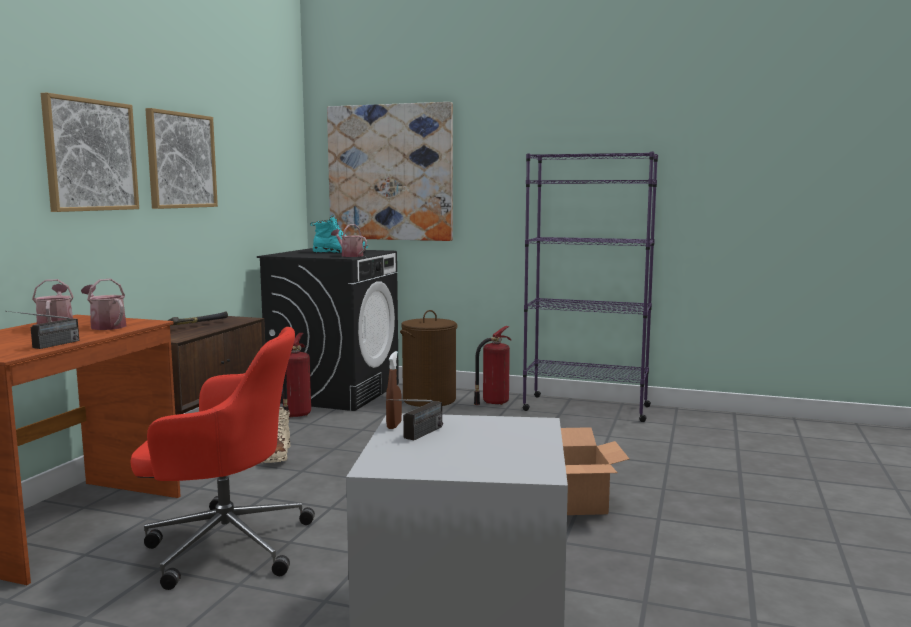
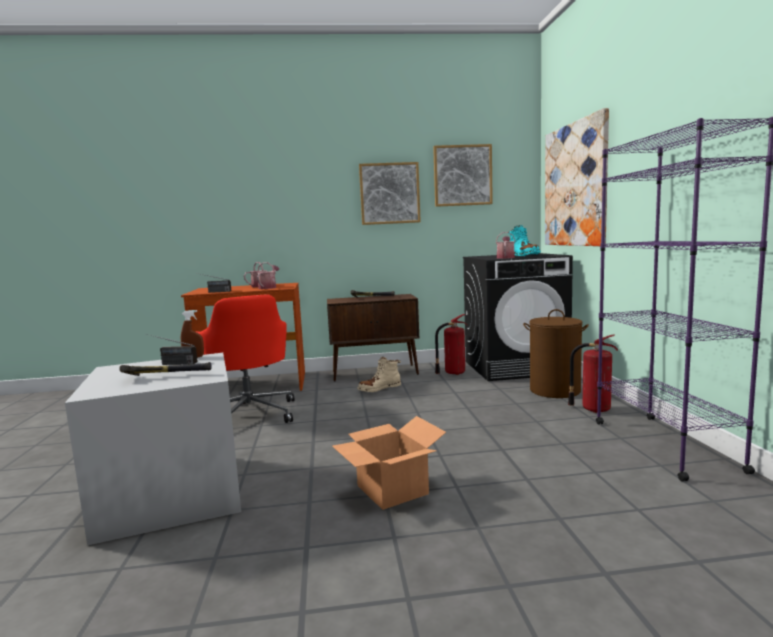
camera: 65 degrees right, 0 degrees up
(90, 155) = (315, 196): picture -> picture (462, 175)
(496, 439) = (166, 376): none -> hammer

